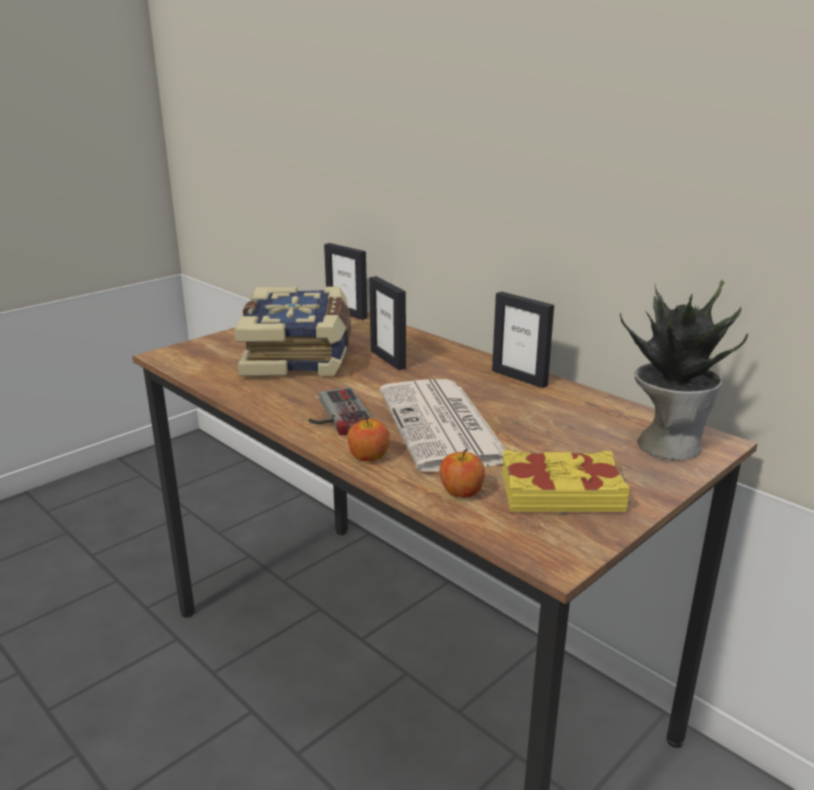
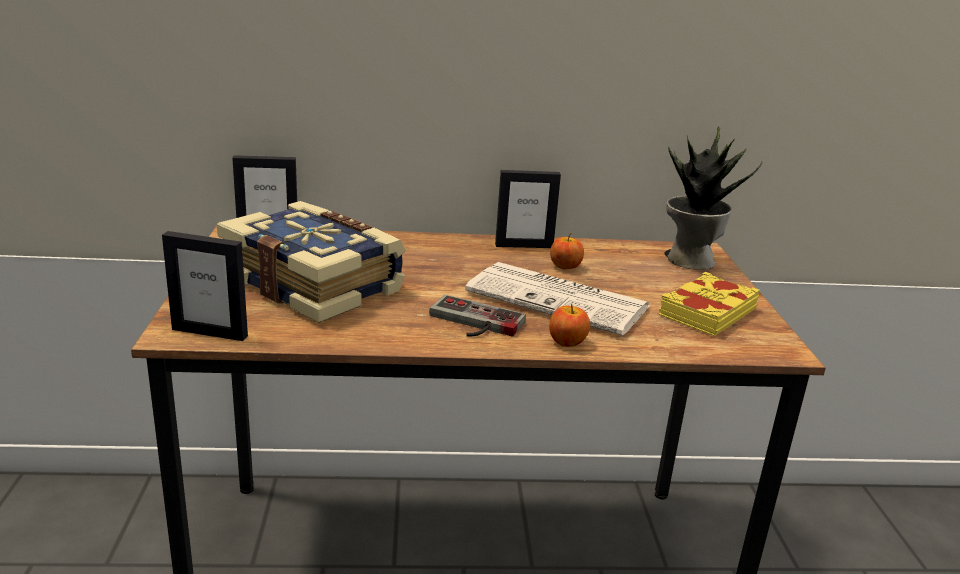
camera: 50 degrees left, 0 degrees up
(388, 359) = (402, 263): picture frame -> picture frame (210, 332)
(461, 492) = (667, 338): apple -> apple (565, 267)

